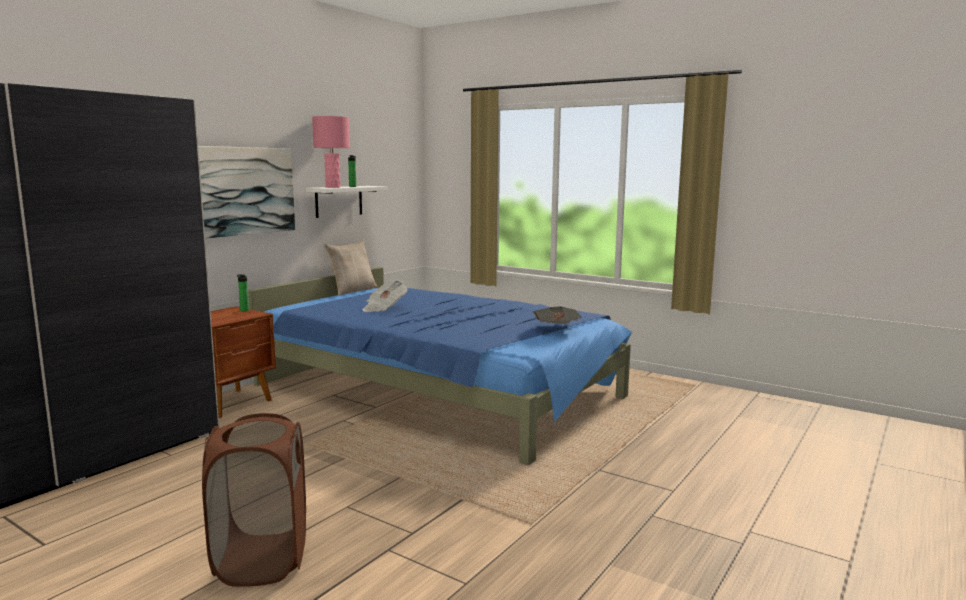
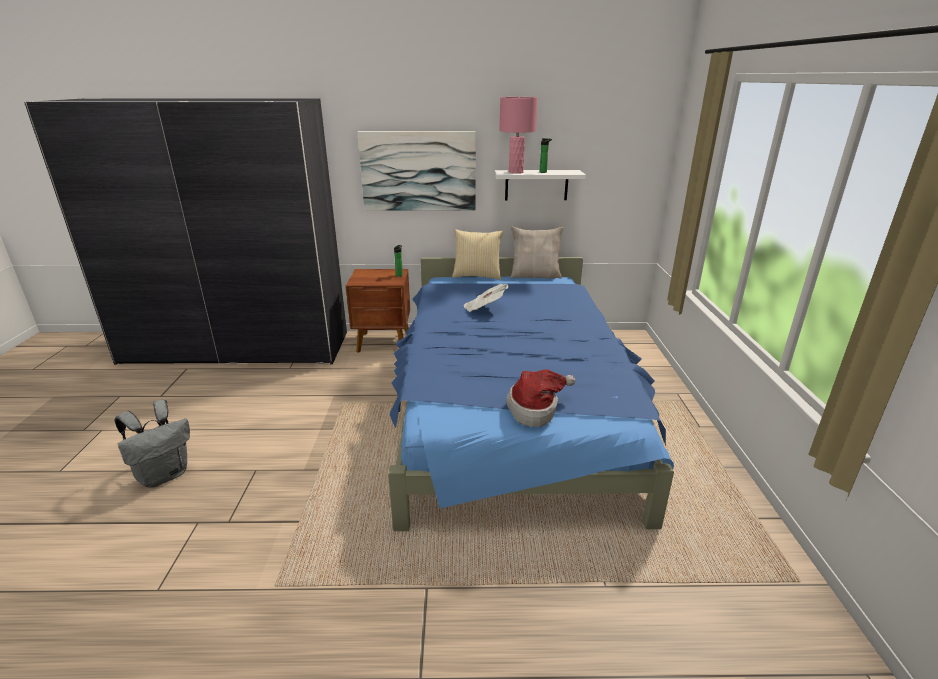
camera: 55 degrees right, 15 degrees up
(262, 560) = (165, 474): brown laundry basket -> grey backpack
(306, 300) = (477, 276): none -> pillow
(557, 329) = (536, 409): newspaper -> hat

